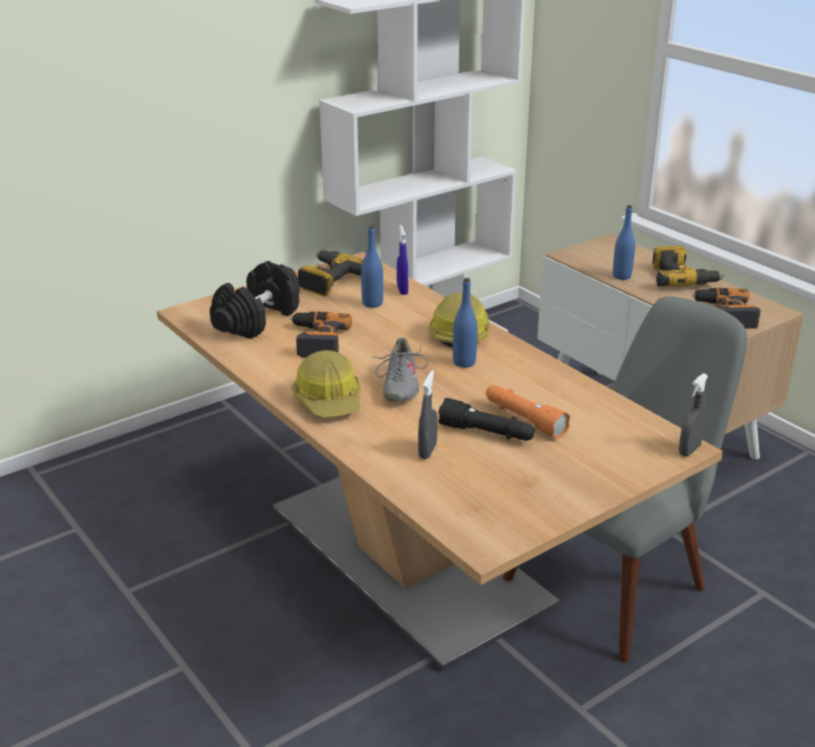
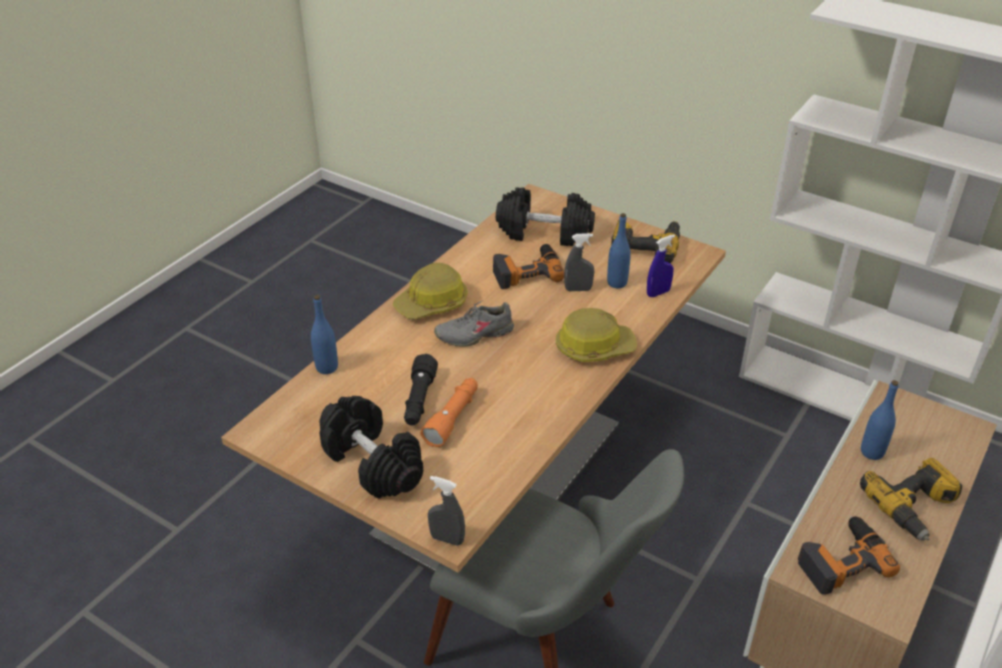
camera: 70 degrees right, 10 degrees up
(427, 451) = (377, 373): grey spray bottle -> grey spray bottle (578, 289)
(464, 362) = (537, 361): blue bottle -> blue bottle (327, 367)
(571, 474) = (373, 463): none -> black dumbbell

